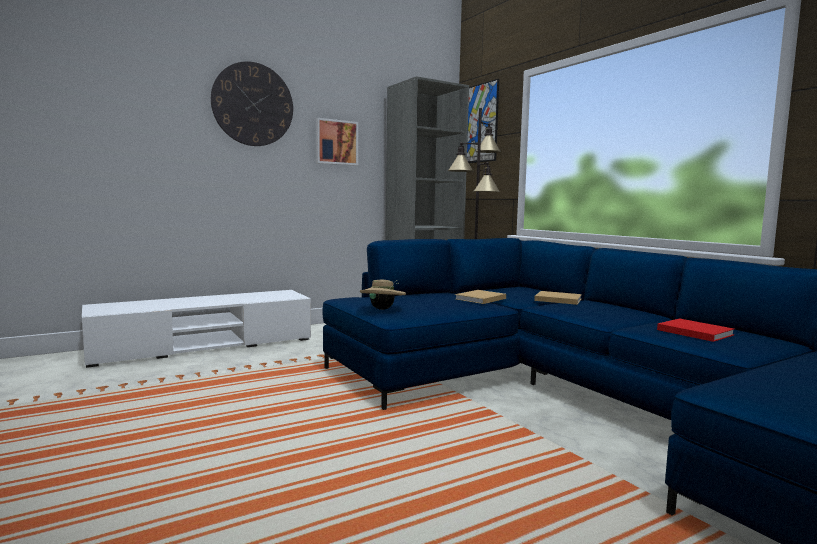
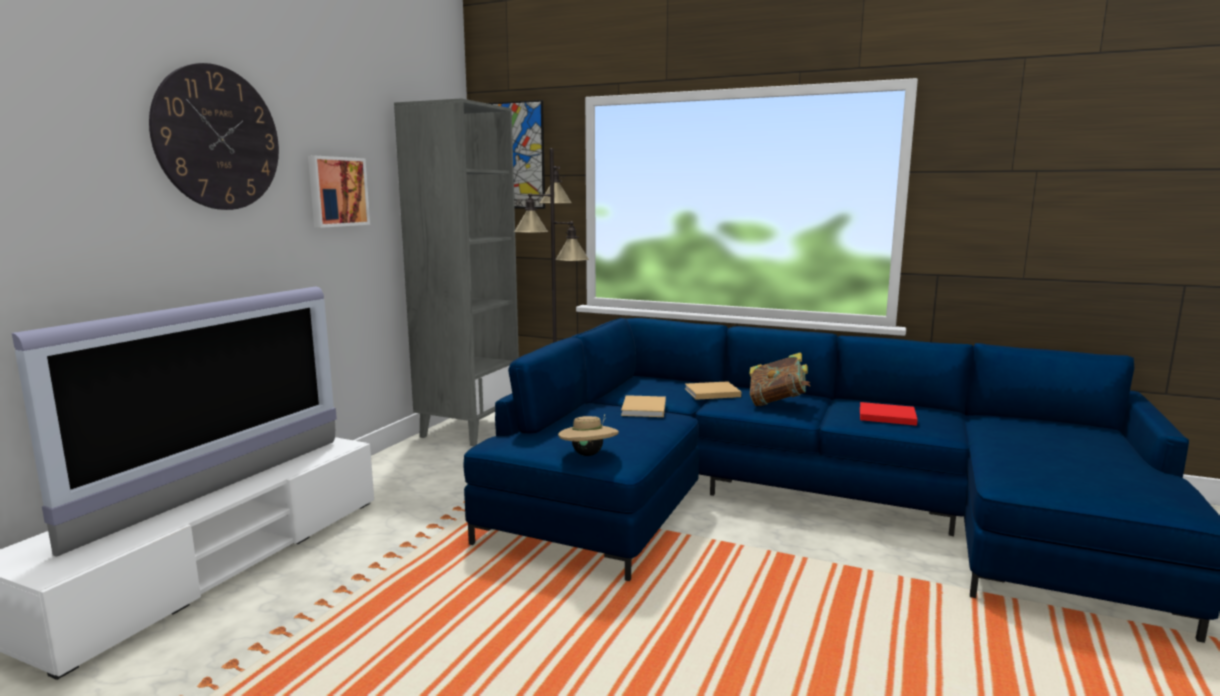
camera: 35 degrees left, 5 degrees up
(209, 301) = (221, 489): none -> television
(600, 311) = (777, 403): none -> book

